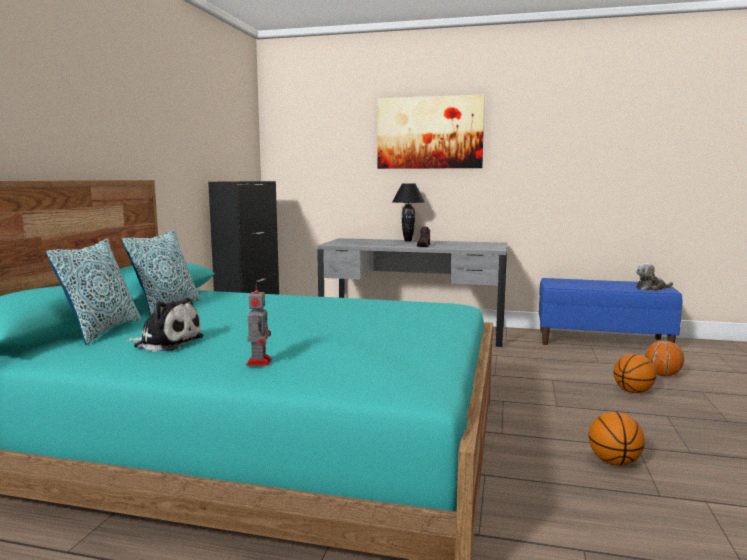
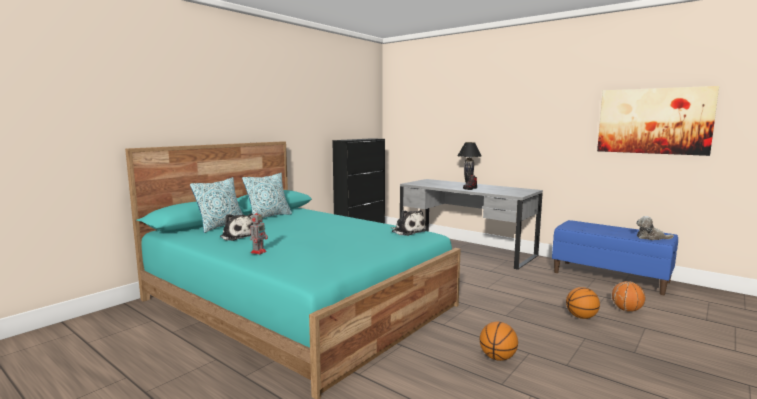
camera: 25 degrees right, 0 degrees up
(424, 306) = (407, 231): none -> plush toy
(429, 133) = (489, 105): picture -> picture (653, 121)

